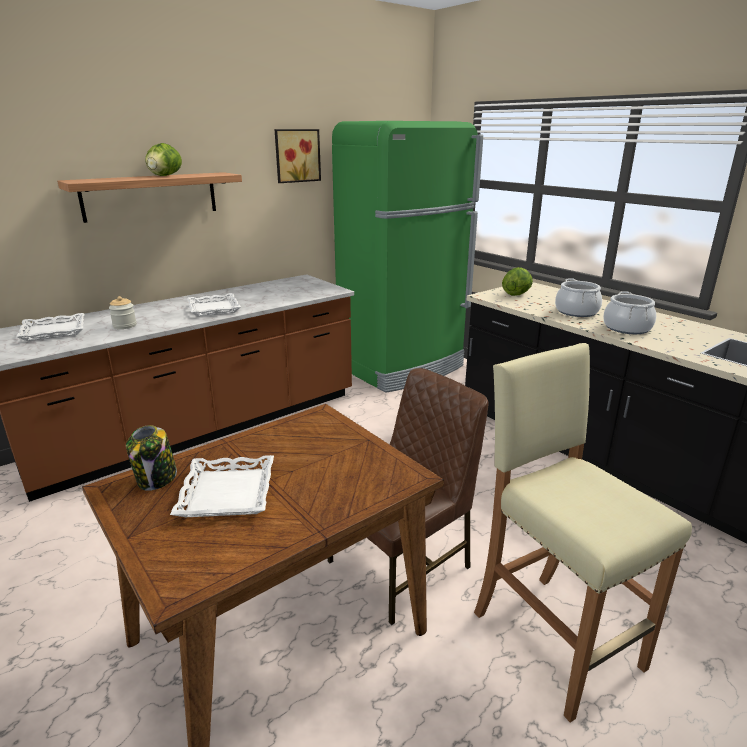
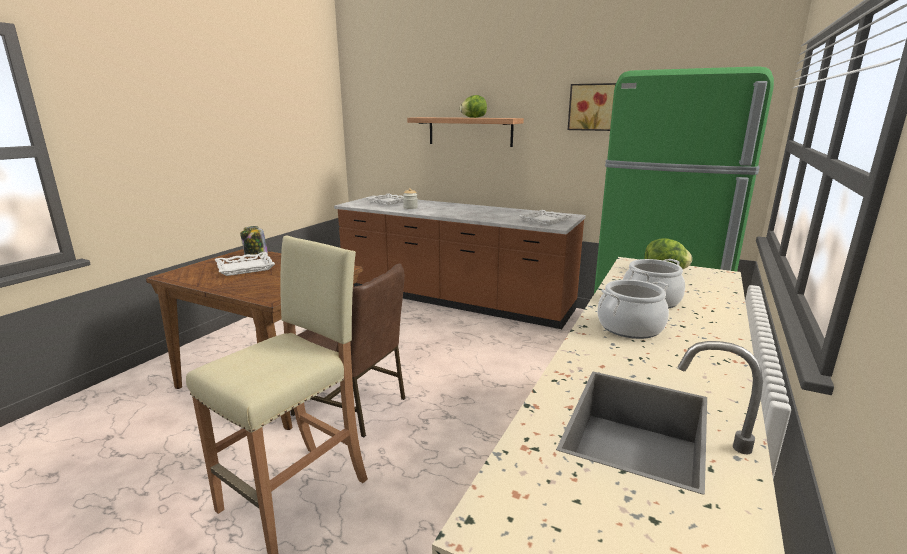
camera: 65 degrees right, 5 degrees down
(214, 309) = (464, 213): white tray -> white tray (545, 220)

